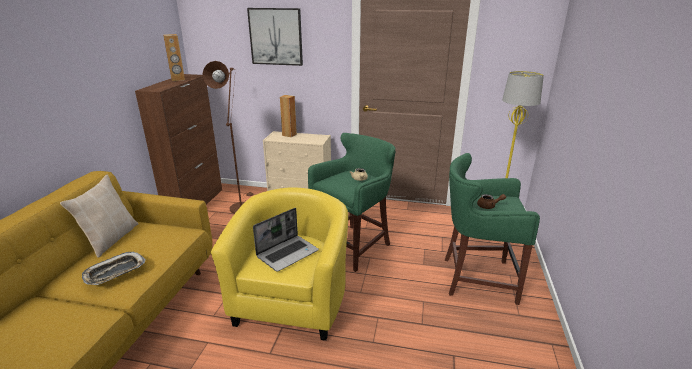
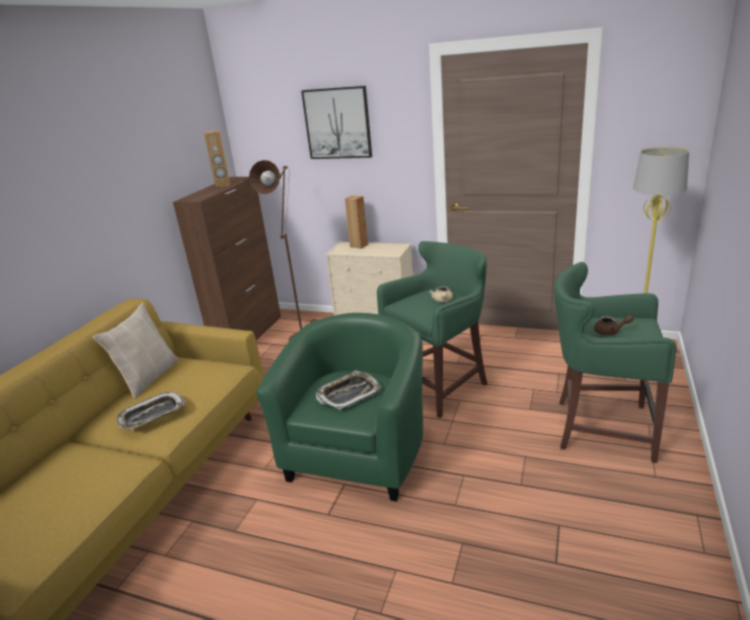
camera: 10 degrees right, 0 degrees up
(288, 253) = (349, 394): laptop -> tray
(293, 301) = (359, 453): yellow armchair -> green armchair

